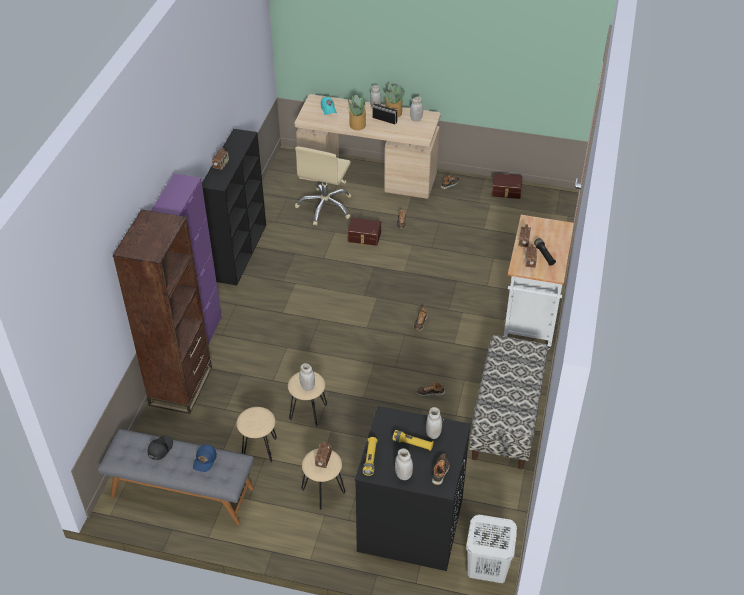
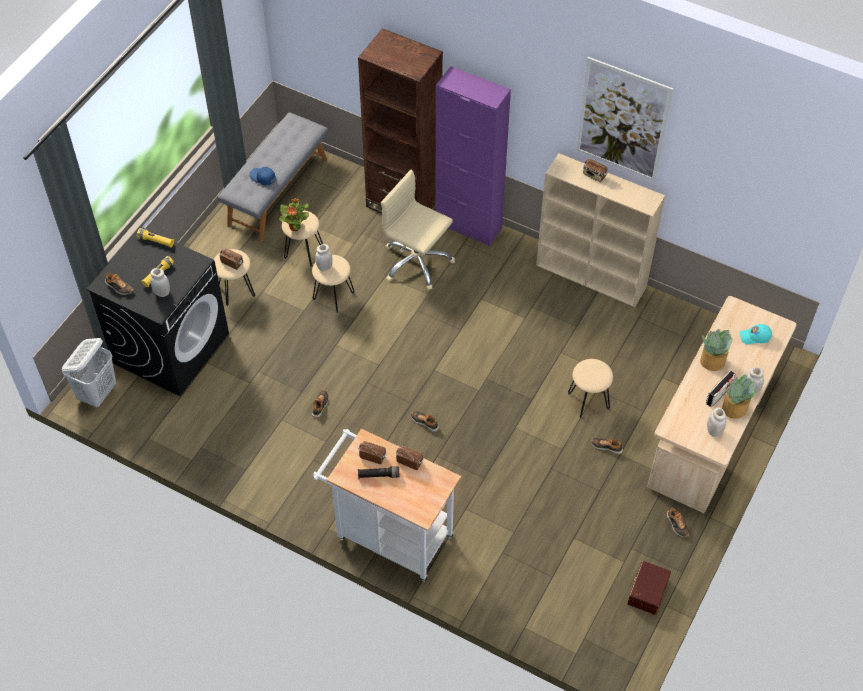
camera: 105 degrees right, 10 degrees up
(160, 449) = (288, 149): black cap -> none
(208, 101) = (622, 120): none -> picture
(240, 251) = (592, 276): black bookcase -> beige bookcase
(262, 421) = (295, 226): none -> potted plant
(325, 207) = (656, 372): beige office chair -> beige office chair (416, 262)
(364, 237) = (588, 401): brown storage box -> beige stool
(403, 475) = (128, 260): white jar -> none
(506, 419) = (258, 463): bench -> none

